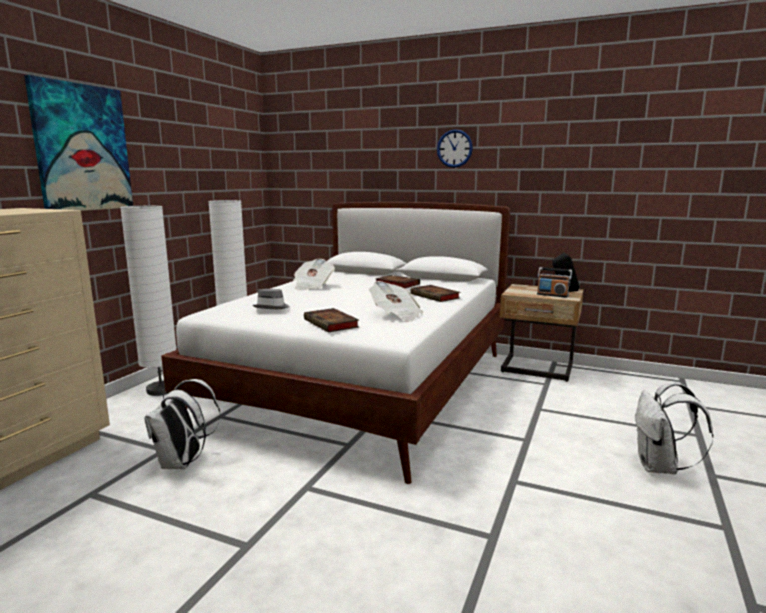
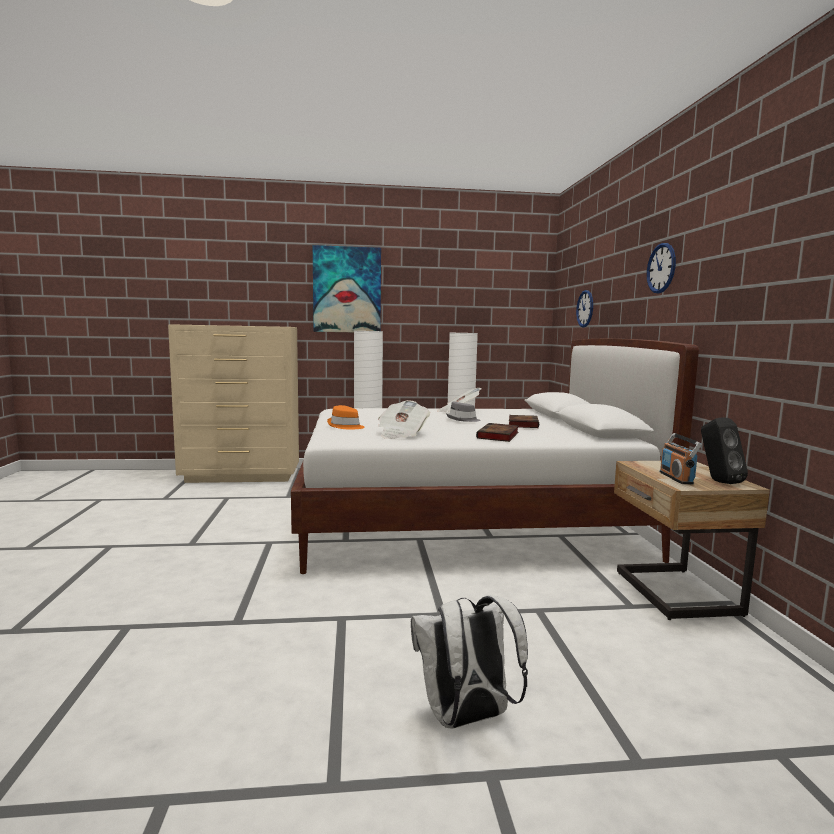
camera: 60 degrees right, 5 degrees down
(183, 463) = (275, 505): white backpack -> none
(272, 307) = (366, 412): grey hat -> grey hat (463, 420)
(332, 324) = (345, 426): book -> orange hat
(337, 174) = (585, 308): none -> wall clock

